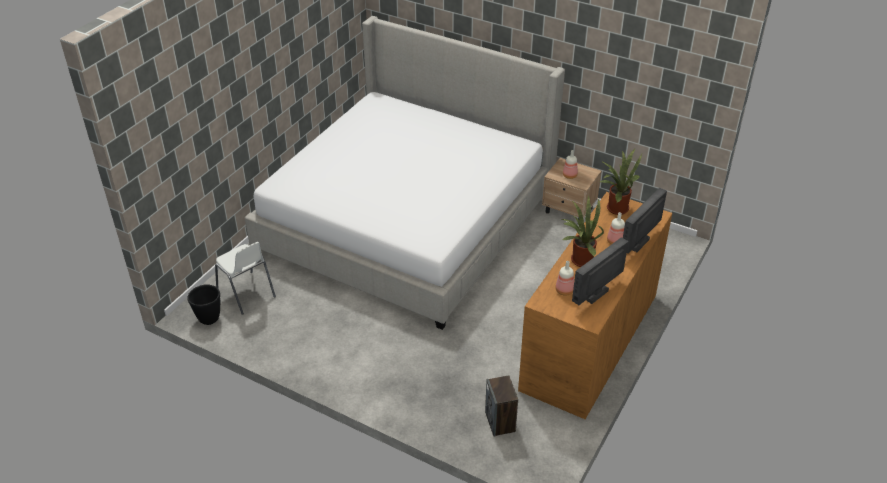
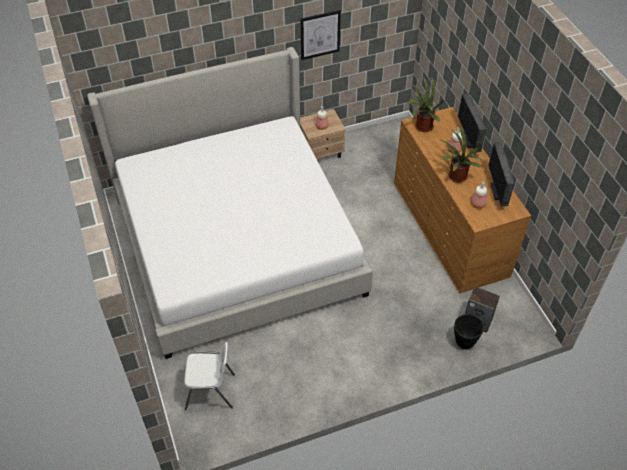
camera: 50 degrees left, 10 degrees up
(208, 318) = (214, 434): black planter -> black planter (464, 342)
(599, 72) = (320, 34): none -> picture

